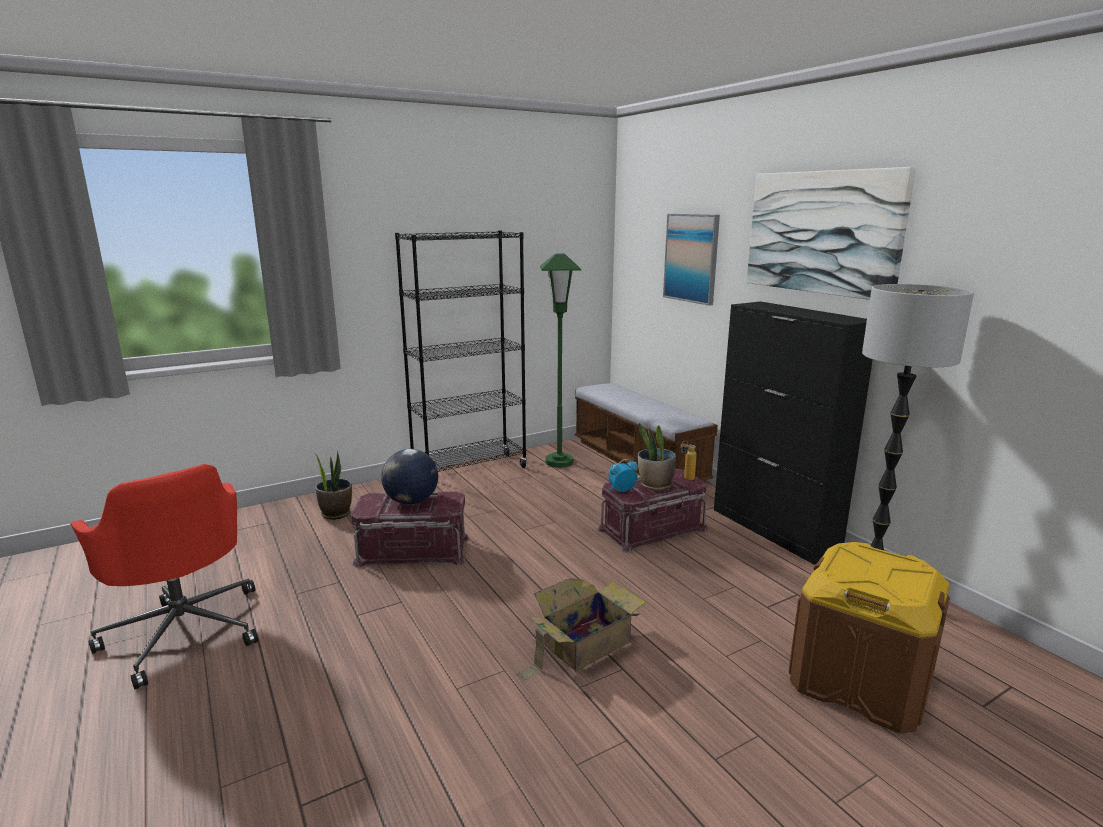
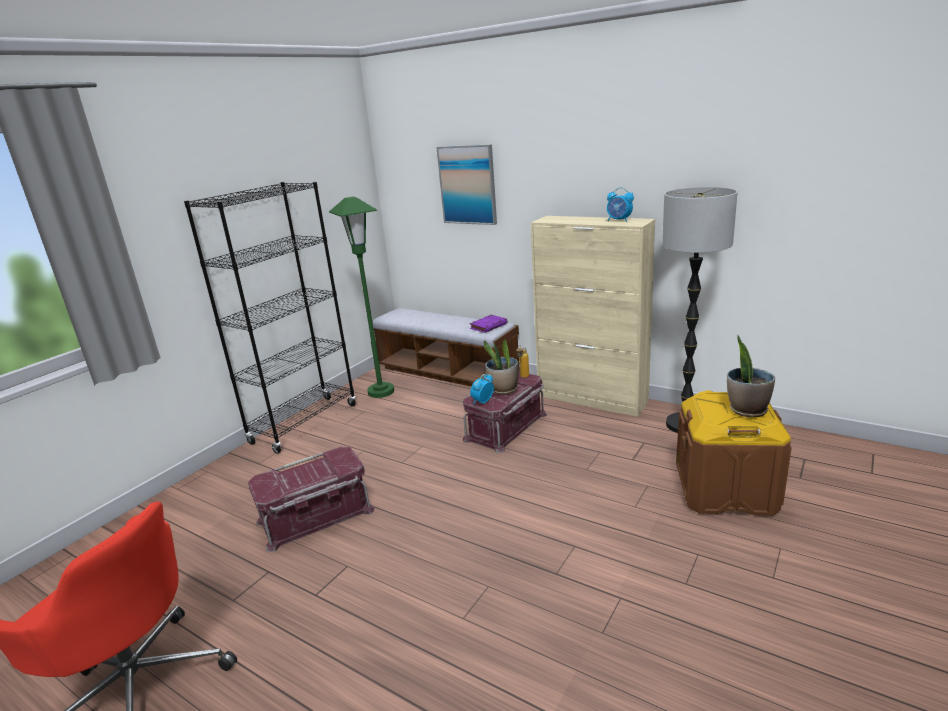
camera: 25 degrees left, 5 degrees up
(336, 513) = (201, 508): potted plant -> potted plant (747, 410)
(411, 502) = (304, 470): globe -> none
(583, 645) = (531, 540): cardboard box -> none
(681, 418) = (488, 326): none -> purple book
(774, 530) = (592, 399): black cabinet -> beige cabinet
(822, 232) = (594, 153): picture -> none
(830, 316) = (619, 220): none -> alarm clock

